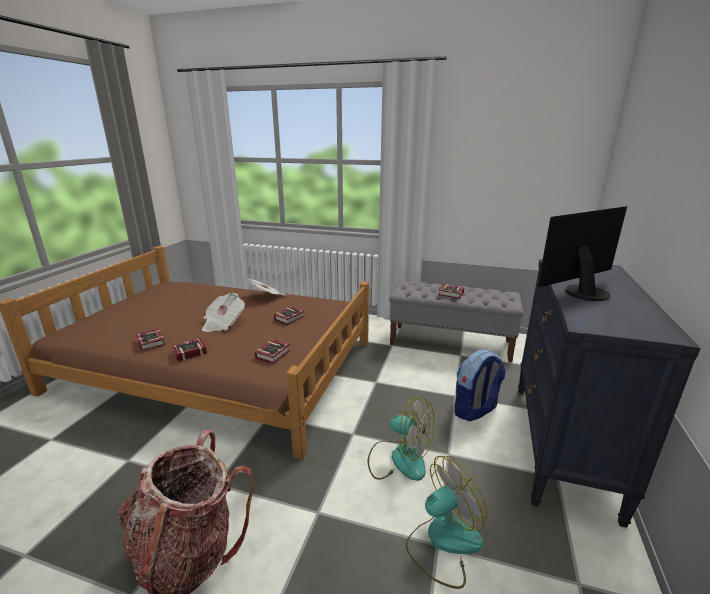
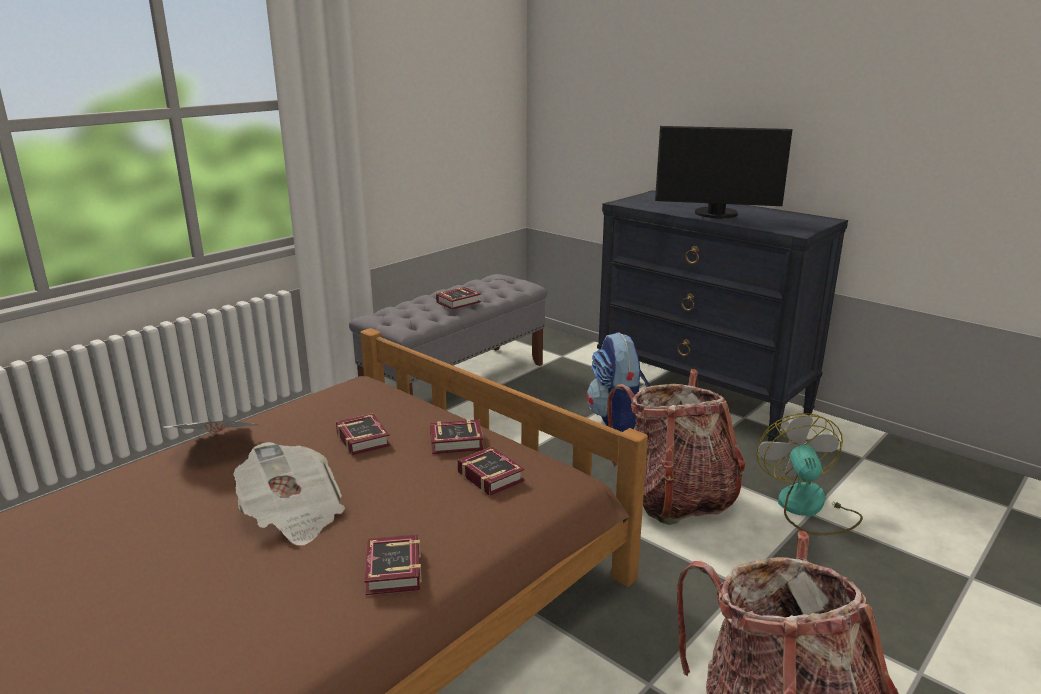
camera: 65 degrees left, 0 degrees up
(150, 343) = (282, 632): book -> book (459, 443)
(399, 459) = (674, 498): fan -> backpack
(582, 292) = (716, 214): monitor -> monitor turned 75 degrees counterclockwise

